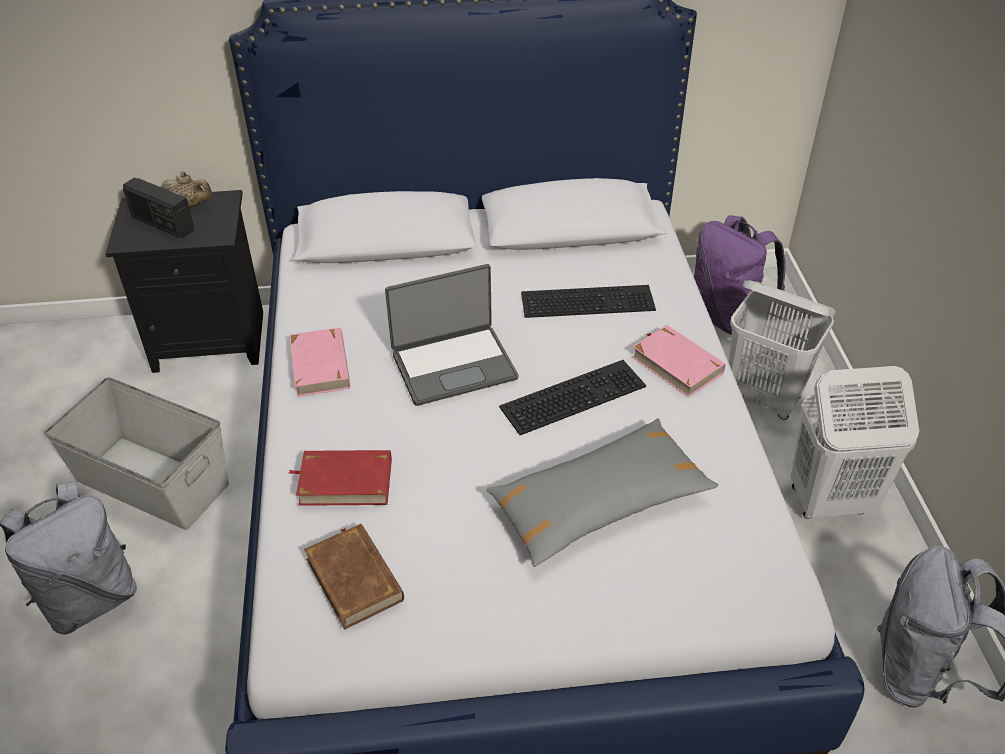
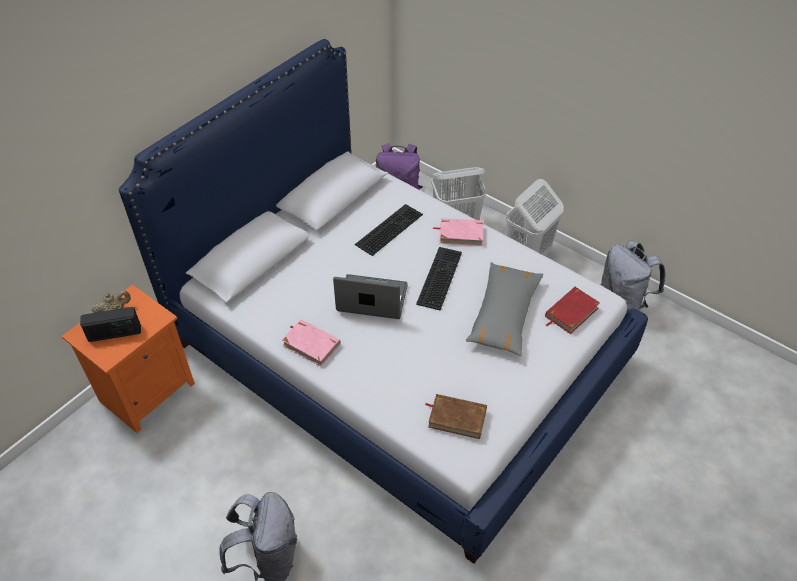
camera: 45 degrees left, 5 degrees up
(152, 481) = (220, 482): grey storage box -> none
(211, 340) = (147, 390): black nightstand -> orange nightstand
(345, 481) = (398, 384): red book -> red book (571, 312)
(453, 365) = (372, 300): laptop -> laptop turned 105 degrees counterclockwise

